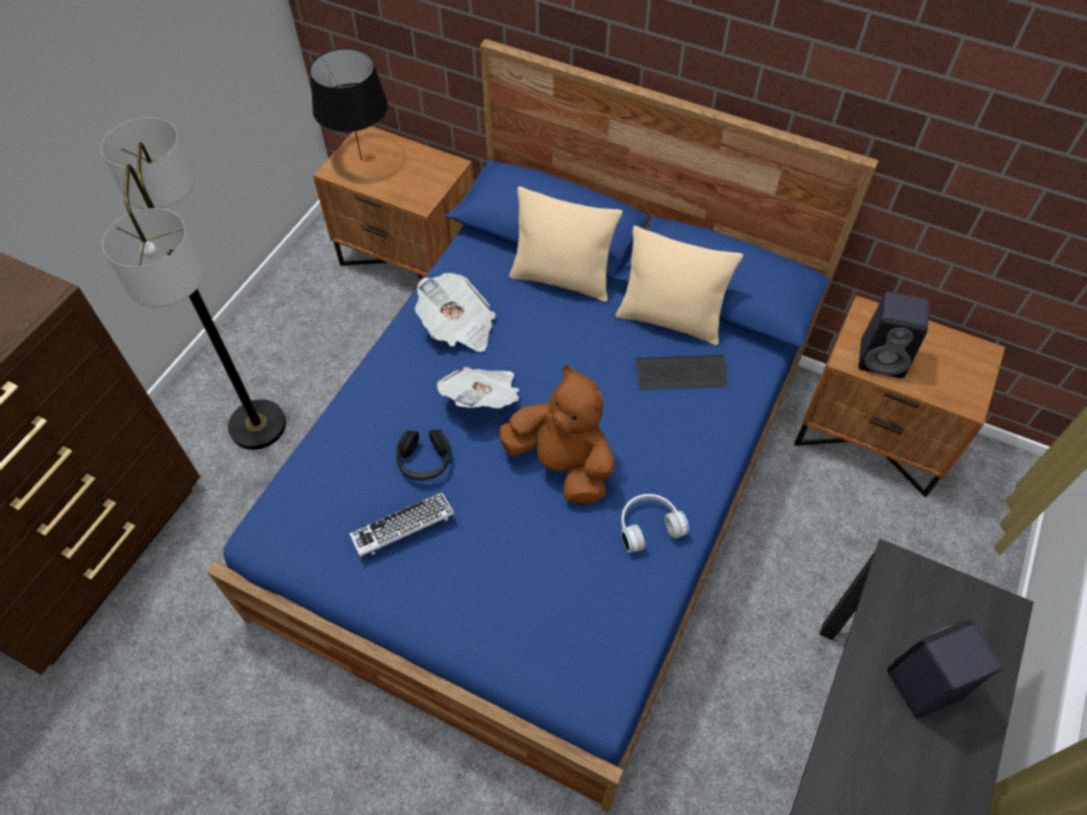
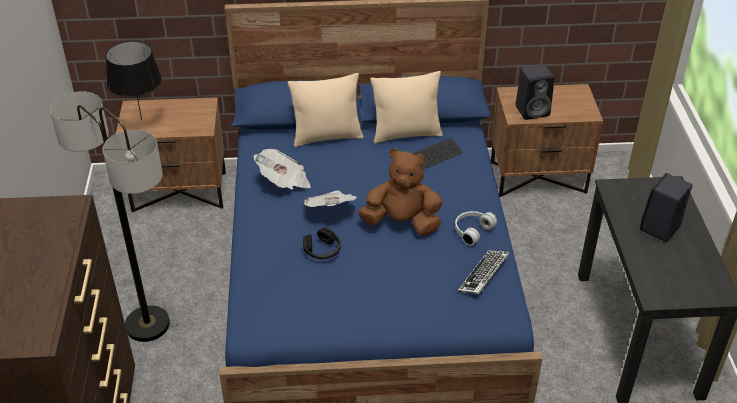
camera: 30 degrees left, 15 degrees down
(403, 528) = (336, 287): keyboard -> keyboard (484, 275)

